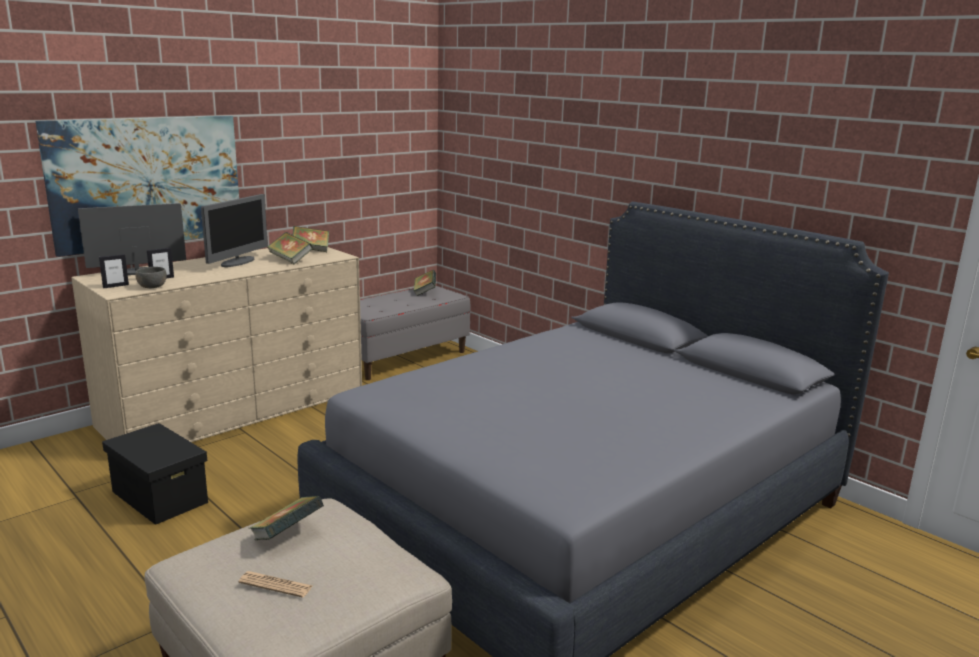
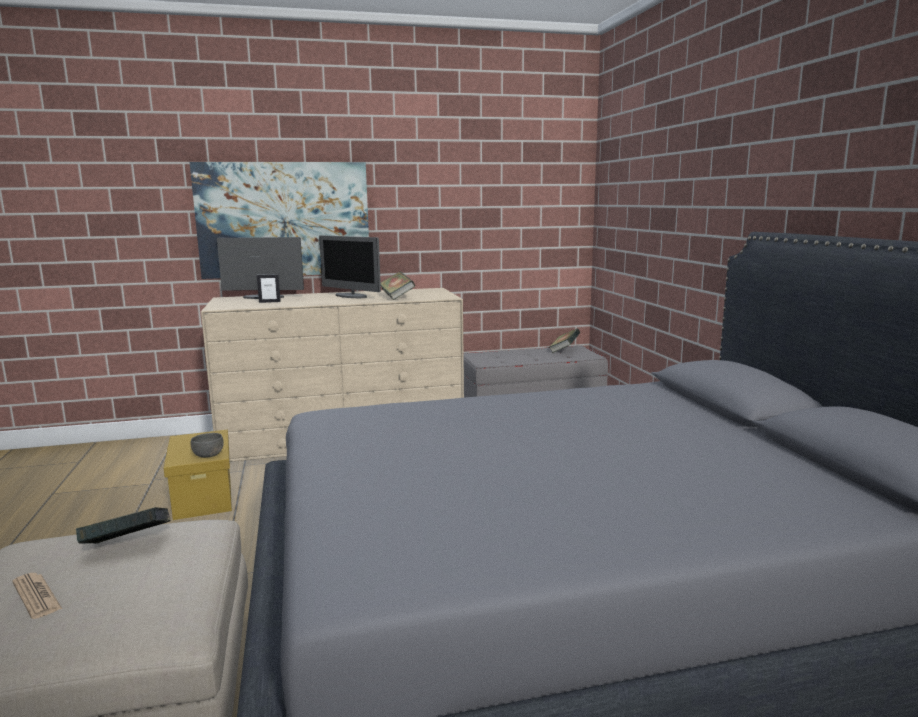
camera: 30 degrees right, 5 degrees down
(115, 286) = (226, 304): picture frame -> none
(152, 286) = (250, 306): grey bowl -> grey bowl (208, 455)
(159, 497) = (203, 497): black storage box -> yellow storage box
(238, 262) = (351, 296): monitor -> monitor turned 75 degrees clockwise
(311, 250) = (428, 292): book -> none

